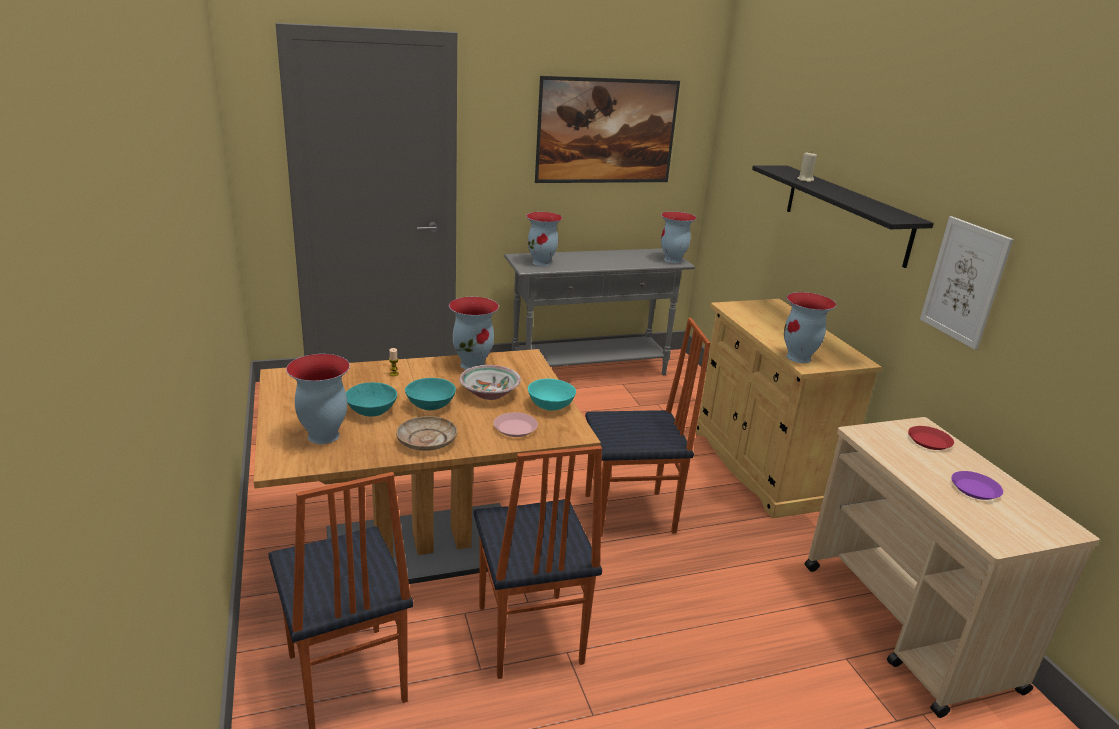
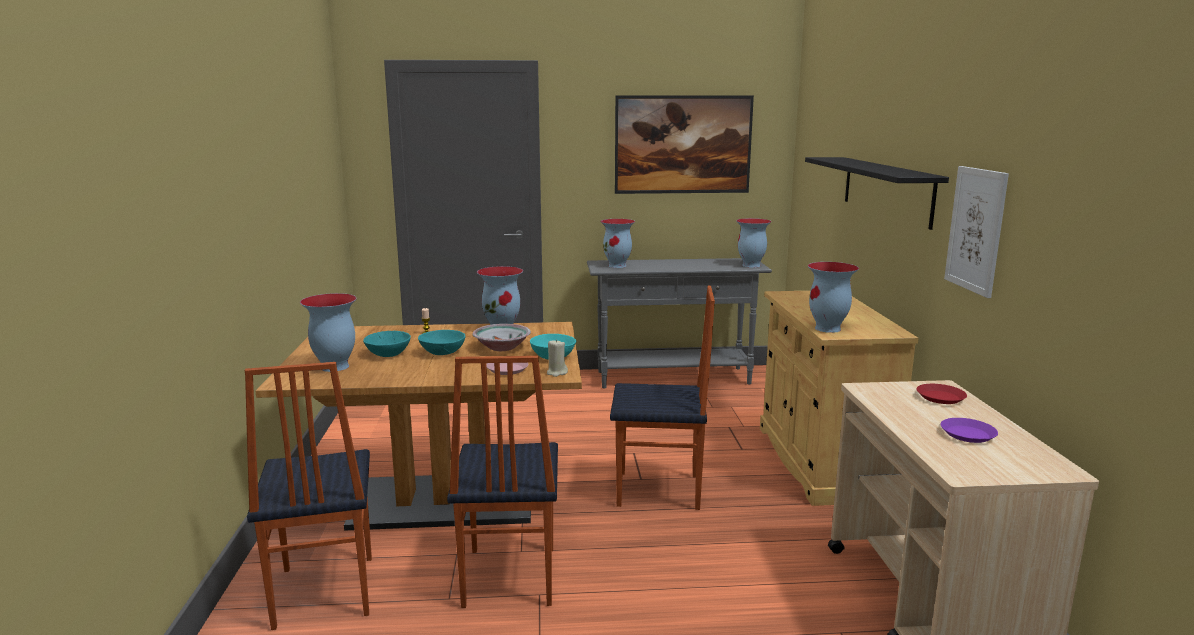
camera: 15 degrees right, 10 degrees down
(426, 441) = (420, 374): beige plate -> none
(805, 180) = (847, 161): beige candle -> beige candle (556, 373)

